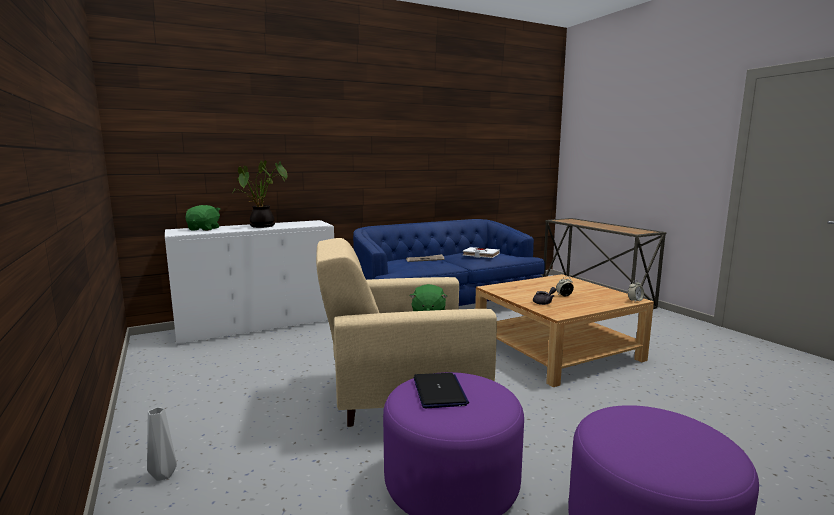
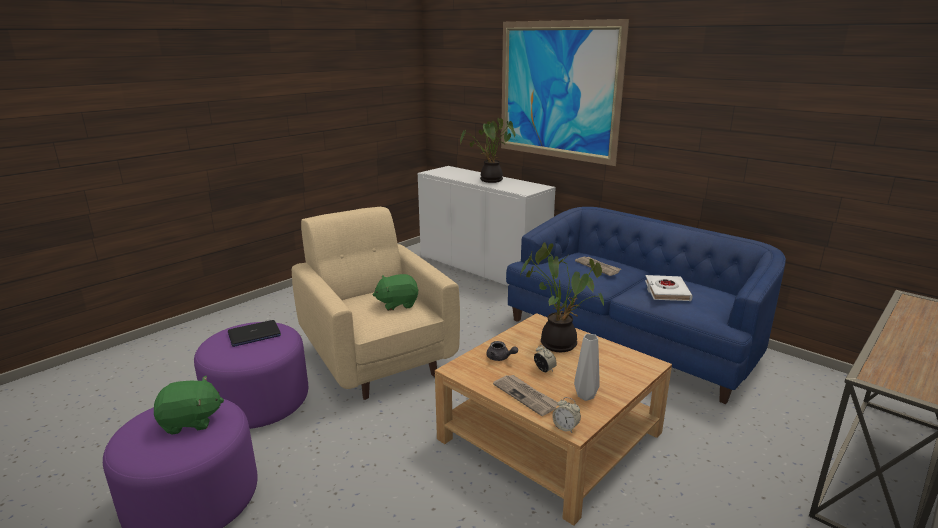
camera: 70 degrees right, 10 degrees up
(162, 476) = (261, 310): grey vase -> grey vase (584, 395)
(204, 229) = (458, 172): green plush toy -> green plush toy (191, 421)
(312, 133) = (557, 91): none -> picture
(527, 288) = (560, 343): none -> potted plant
(598, 303) = (526, 396): none -> newspaper

